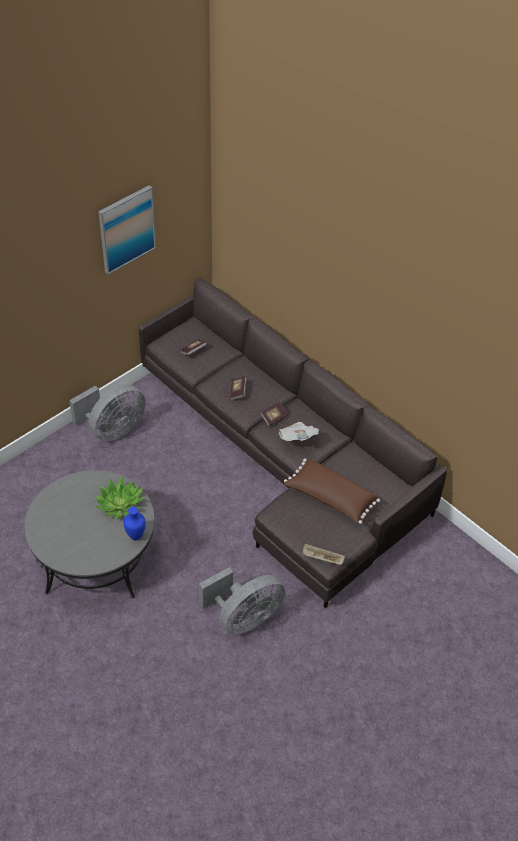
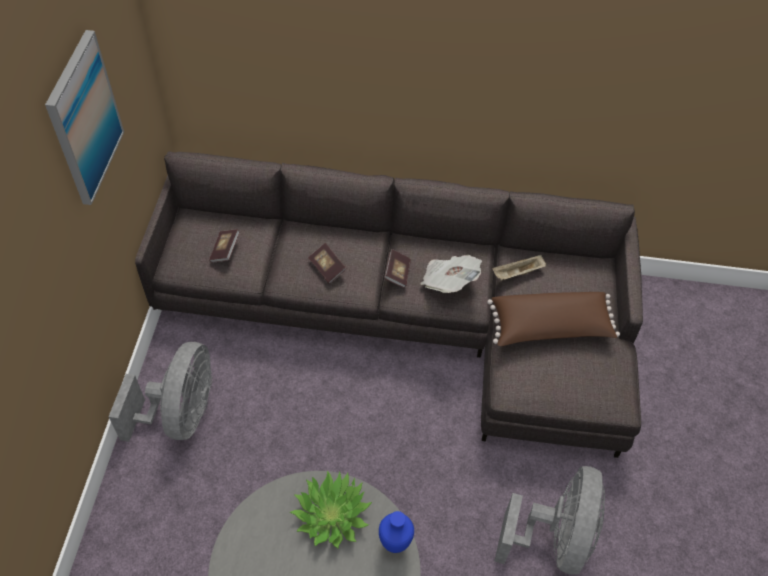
camera: 40 degrees left, 5 degrees up
(322, 559) = (615, 407): beige tray -> beige tray (517, 273)

